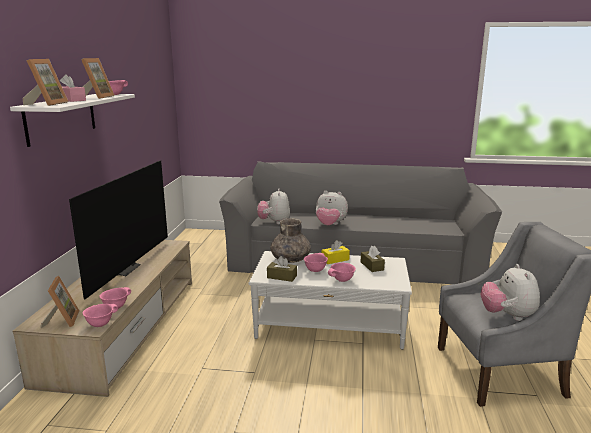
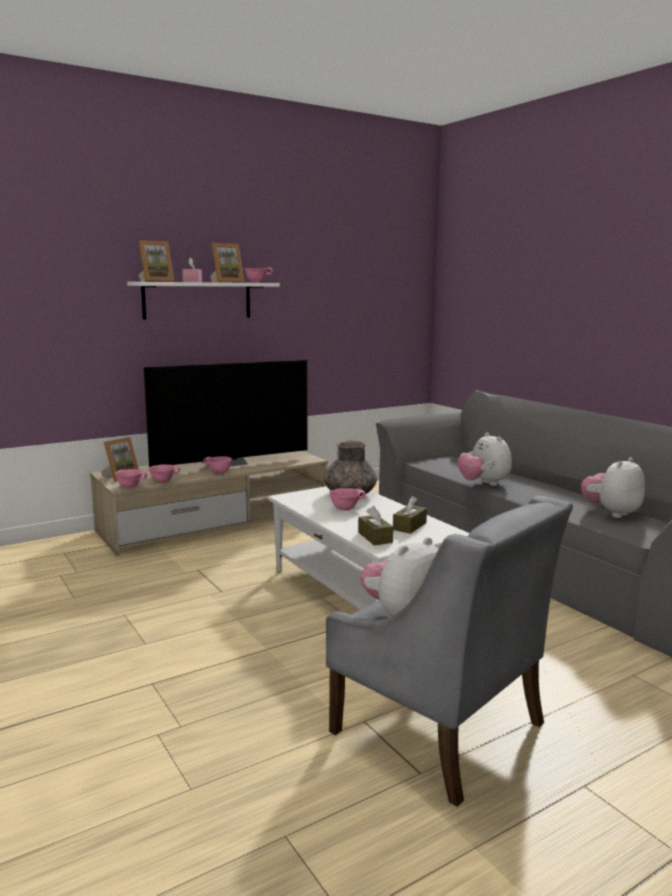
camera: 50 degrees right, 5 degrees down
(274, 222) = (433, 466): plush toy -> plush toy (611, 513)
(282, 277) = (302, 502): brown tissue box -> brown tissue box (375, 537)
(335, 259) = (390, 509): yellow tissue box -> none
(342, 280) = (342, 524): pink bowl -> pink bowl (218, 473)

